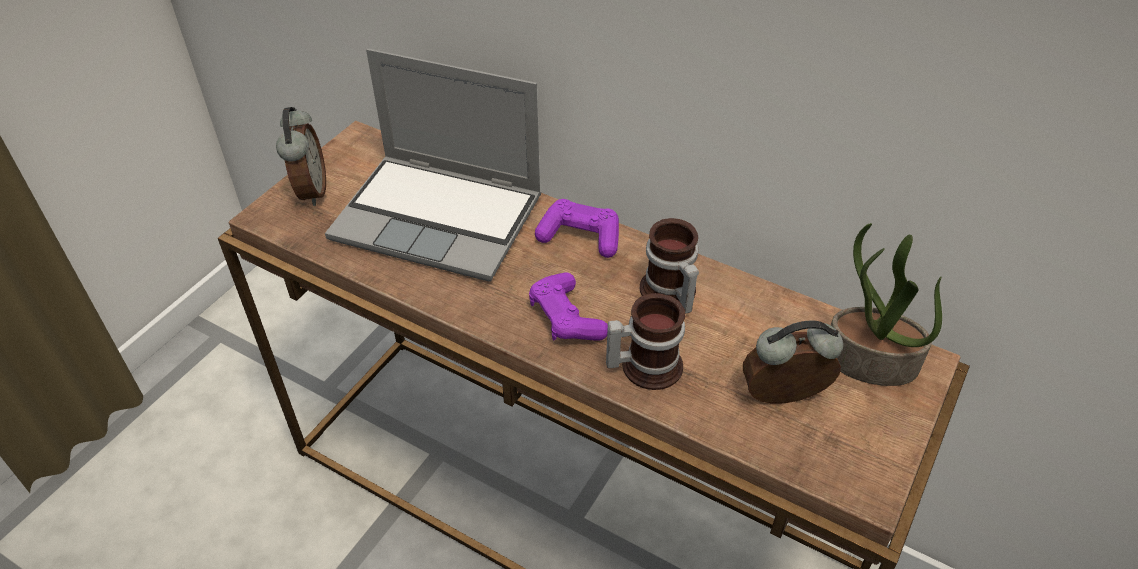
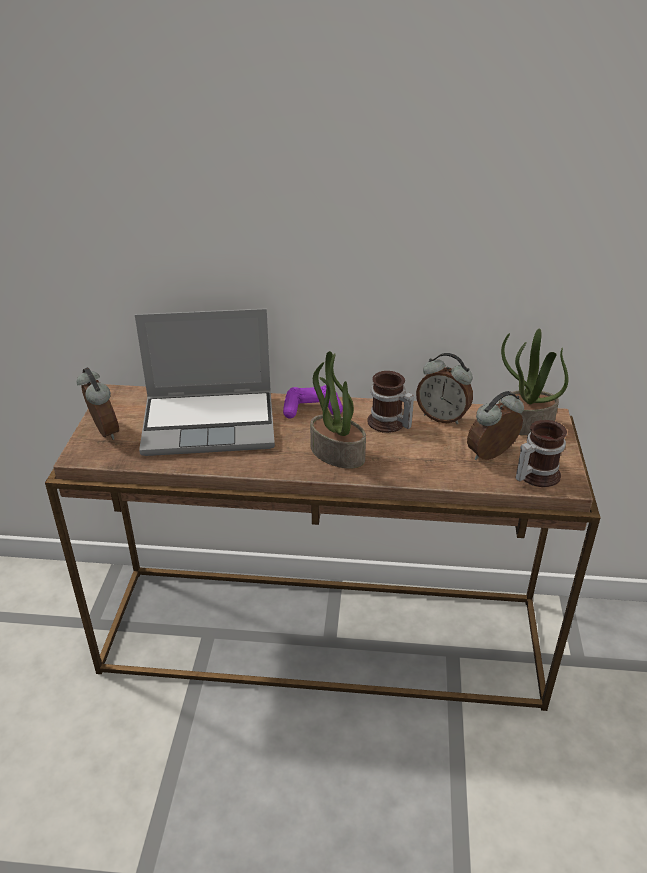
camera: 25 degrees left, 10 degrees down
(566, 318) = (336, 453): purple game controller -> potted plant
(645, 364) = (402, 463): mug -> mug (534, 475)
(753, 308) = (442, 417): none -> alarm clock

